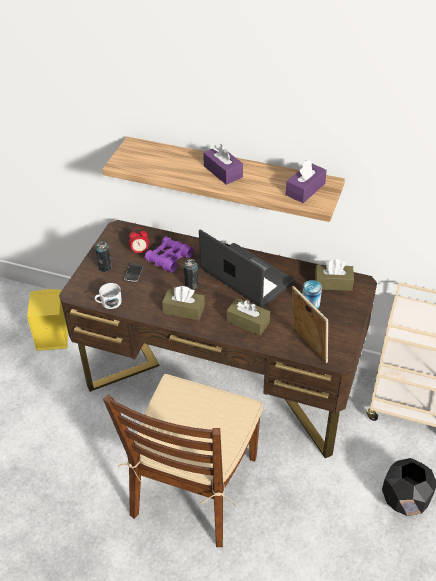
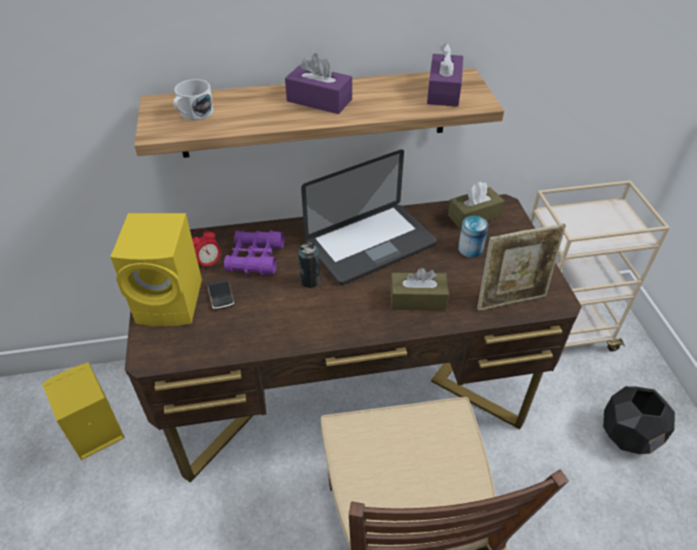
camera: 30 degrees left, 0 degrees up
(105, 267) = (172, 302): can -> yellow speaker
(108, 303) = (211, 350): white mug -> white mug (193, 114)
(184, 310) = (324, 317): brown tissue box -> none
(246, 276) = (371, 244): laptop -> laptop turned 135 degrees clockwise
(307, 346) = (511, 300): picture frame -> picture frame turned 135 degrees clockwise

